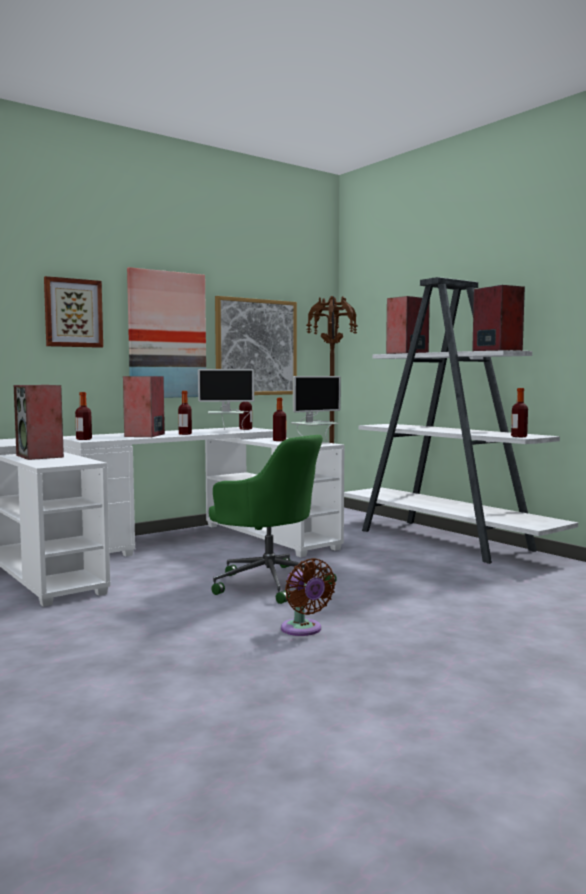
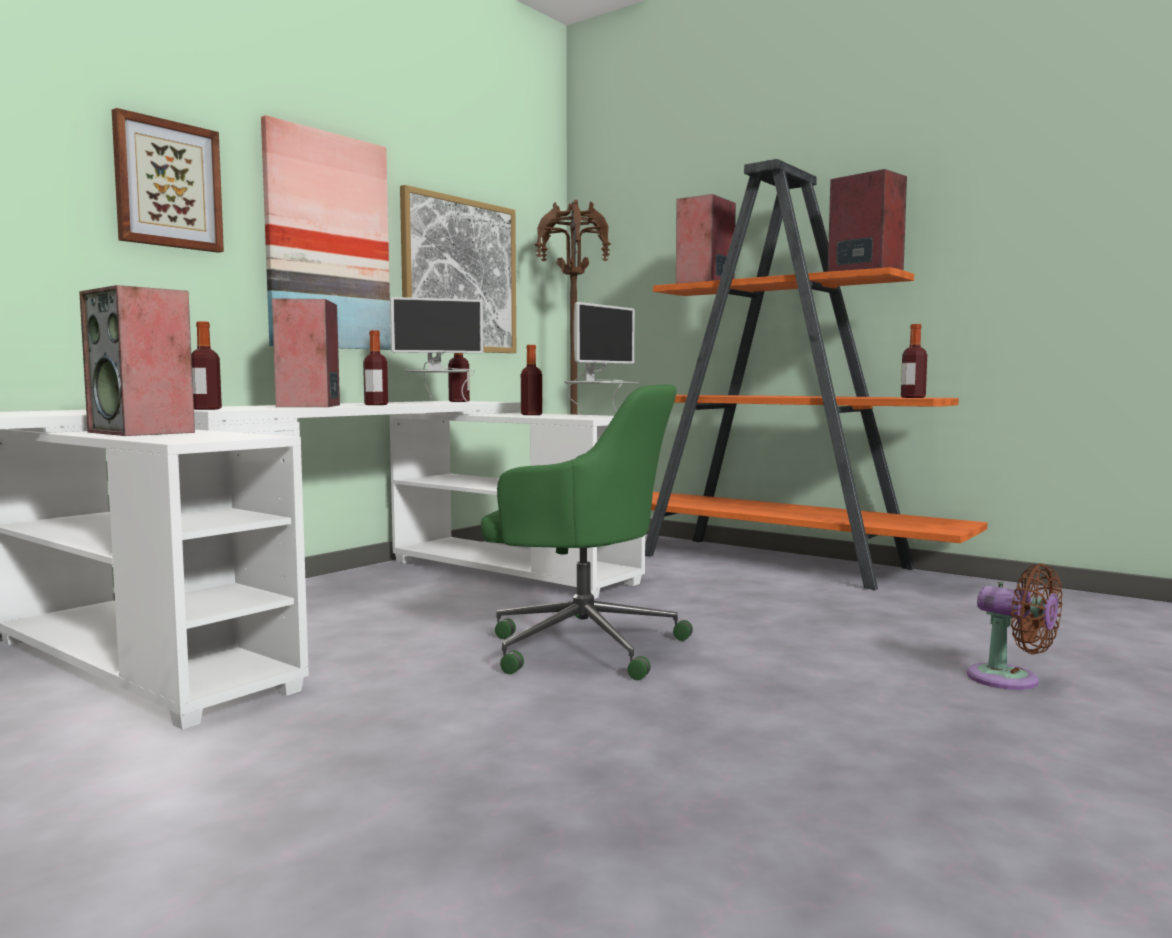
camera: 15 degrees left, 0 degrees up
(303, 630) = (727, 725): brown fan -> brown fan (1010, 680)
(447, 541) = (777, 563): white bookcase -> orange bookcase

